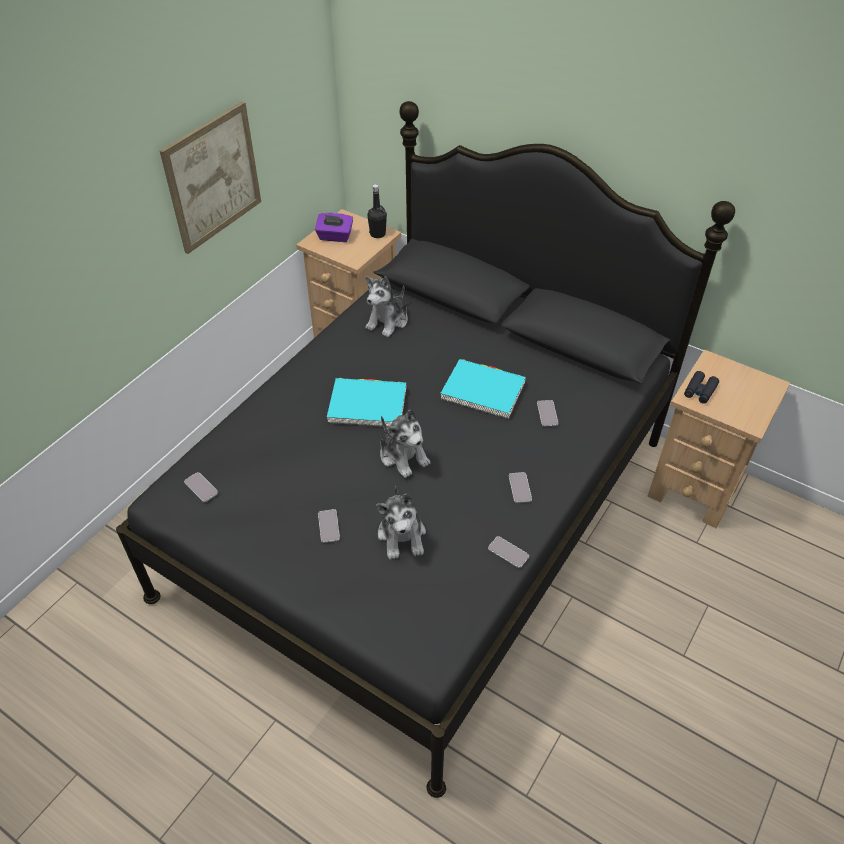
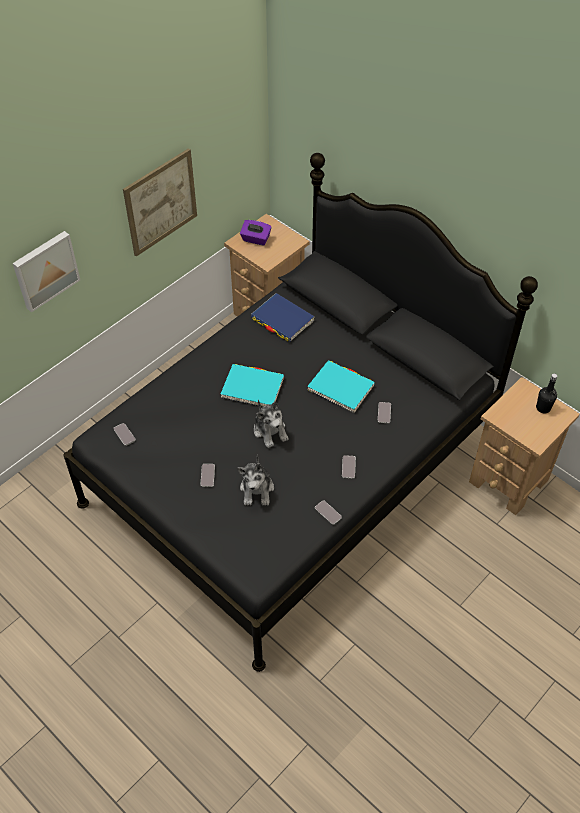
camera: 10 degrees right, 5 degrees up
(59, 266) = (45, 270): none -> picture
(377, 234) = (290, 241): black bottle -> black bottle (543, 408)
(388, 321) = (282, 320): plush toy -> blue book
(700, 391) = (506, 411): black binoculars -> none

